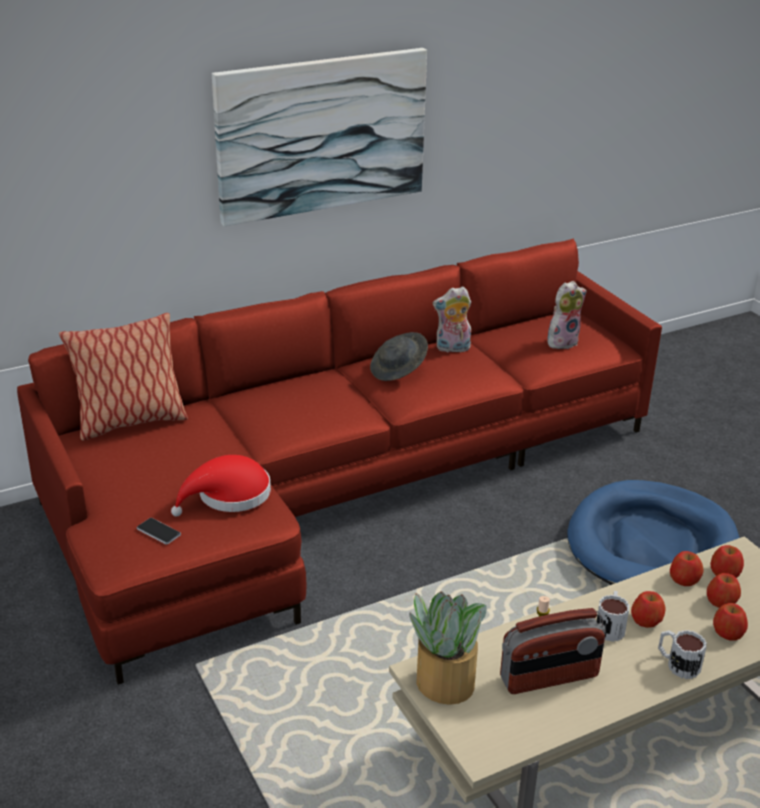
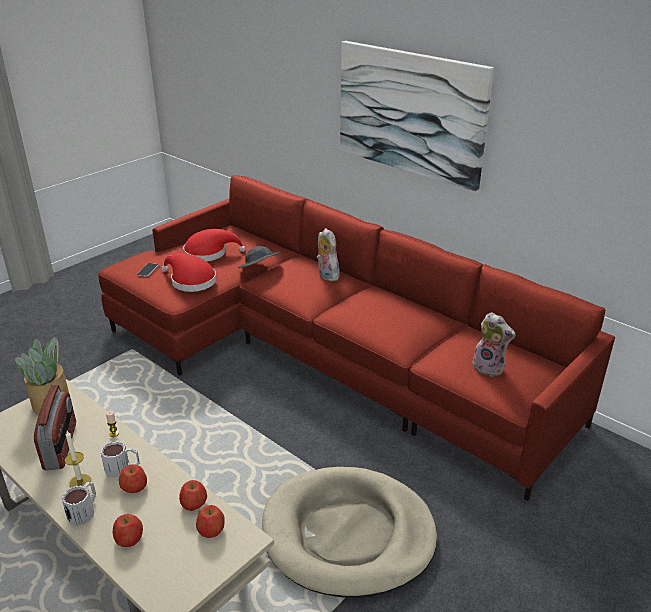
camera: 70 degrees right, 0 degrees up
(130, 422) = (251, 237): pillow -> none
(153, 466) = (209, 253): none -> red hat
(398, 370) = (371, 301): grey hat -> grey hat (259, 269)
(452, 349) = (427, 318): plush toy -> plush toy (326, 275)
(549, 678) = (61, 446): radio -> radio turned 150 degrees counterclockwise
(625, 664) = (80, 482): none -> candle
(652, 546) = (348, 534): blue dog bed -> beige dog bed
(721, 601) = (169, 530): apple -> none

